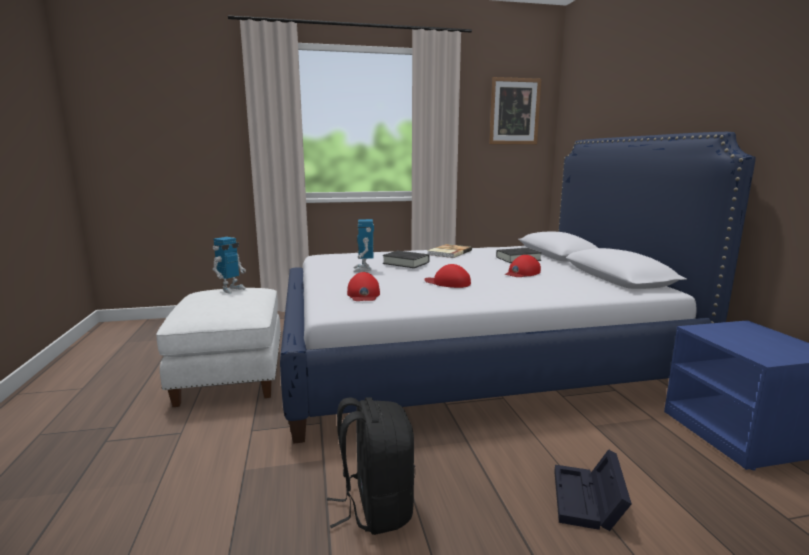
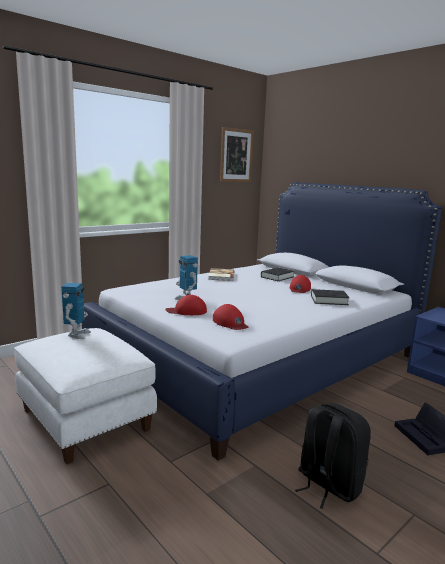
camera: 30 degrees left, 0 degrees up
(406, 263) = (210, 289): black book -> black book (329, 300)
(448, 283) = (269, 304): red cap -> red cap (187, 311)

